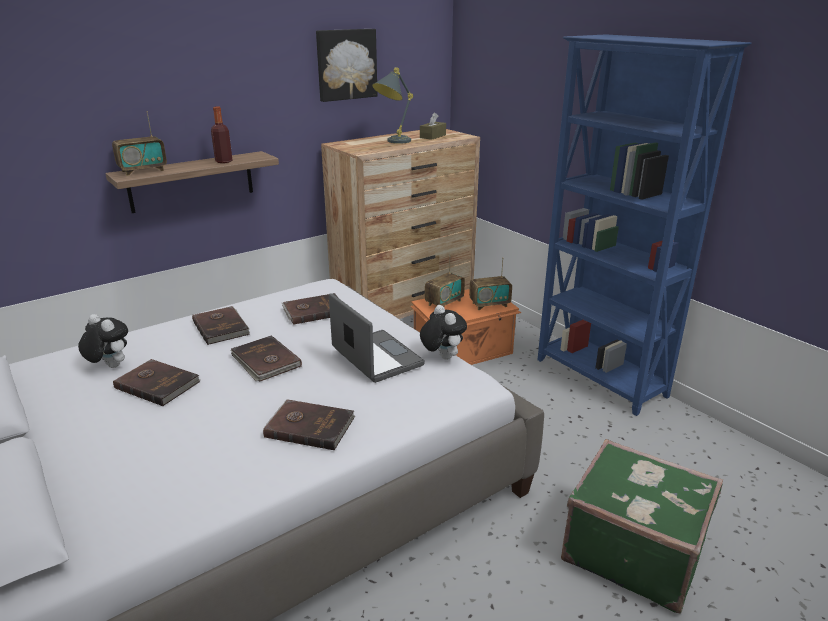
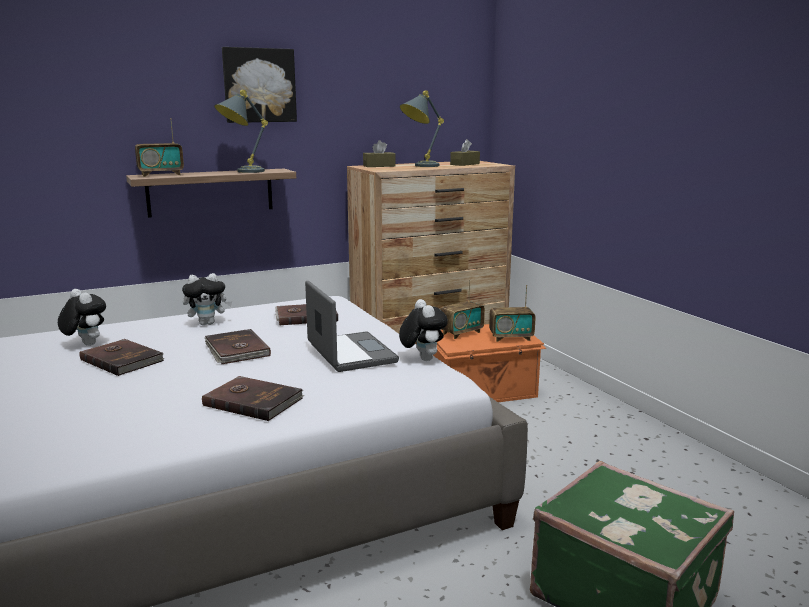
camera: 10 degrees right, 10 degrees down
(221, 327) = (208, 323): brown book -> plush toy
(224, 161) = (241, 172): bottle -> grey table lamp
(346, 64) = (377, 89): picture -> picture (259, 85)
(353, 143) = (379, 166): none -> brown tissue box
(600, 378) = (633, 427): blue bookcase -> none

